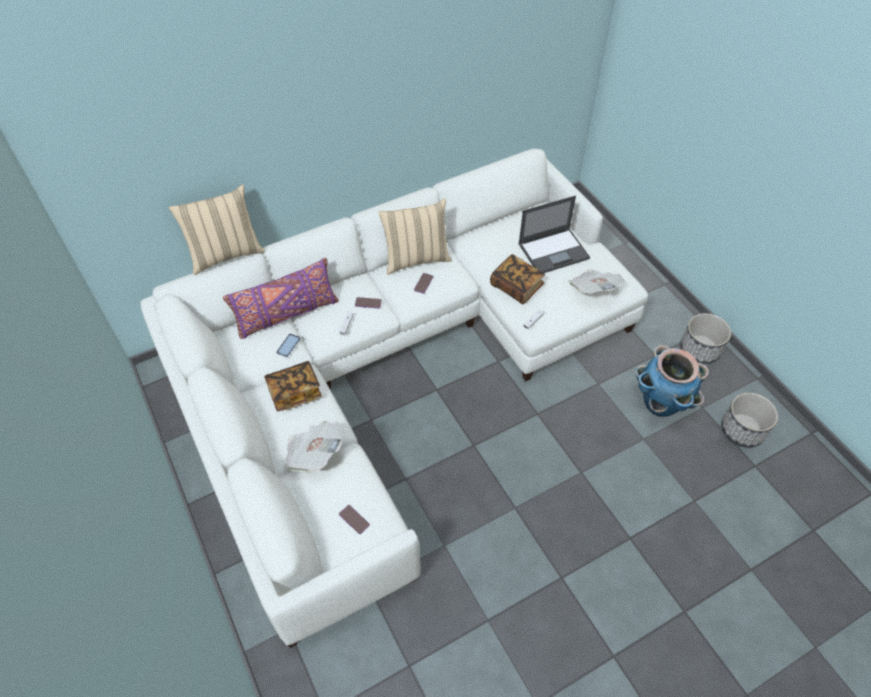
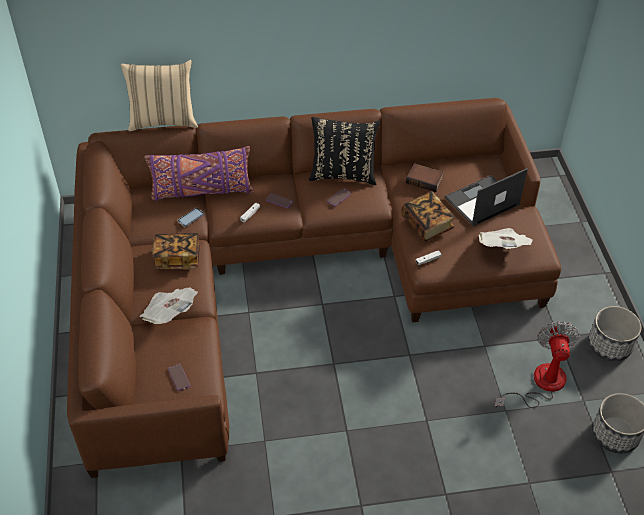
camera: 20 degrees right, 5 degrees down
(391, 366) = (289, 271): white sofa -> brown sofa
(416, 259) = (343, 174): beige pillow -> black pillow
(494, 244) = (425, 180): none -> book
(554, 251) = (481, 201): laptop -> laptop turned 150 degrees clockwise
(660, 404) = (540, 384): planter -> fan

